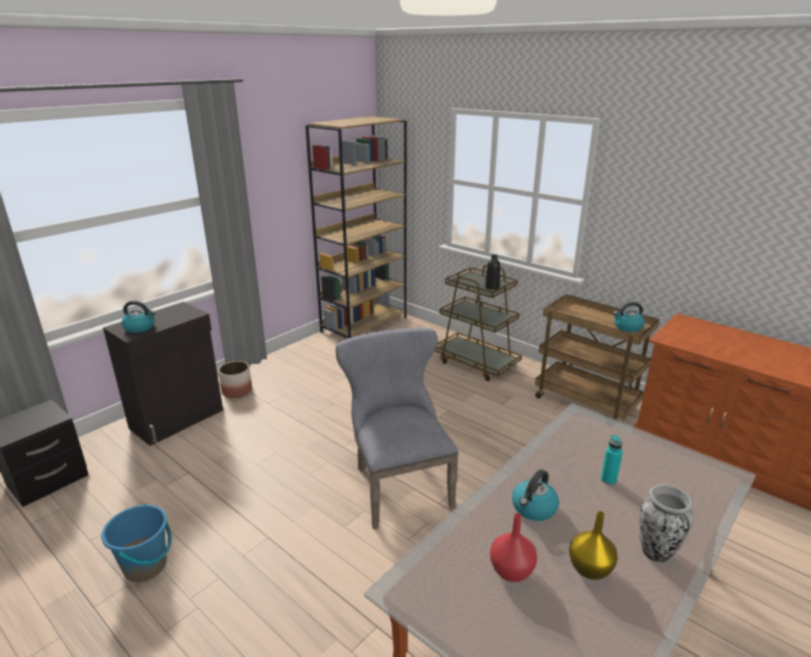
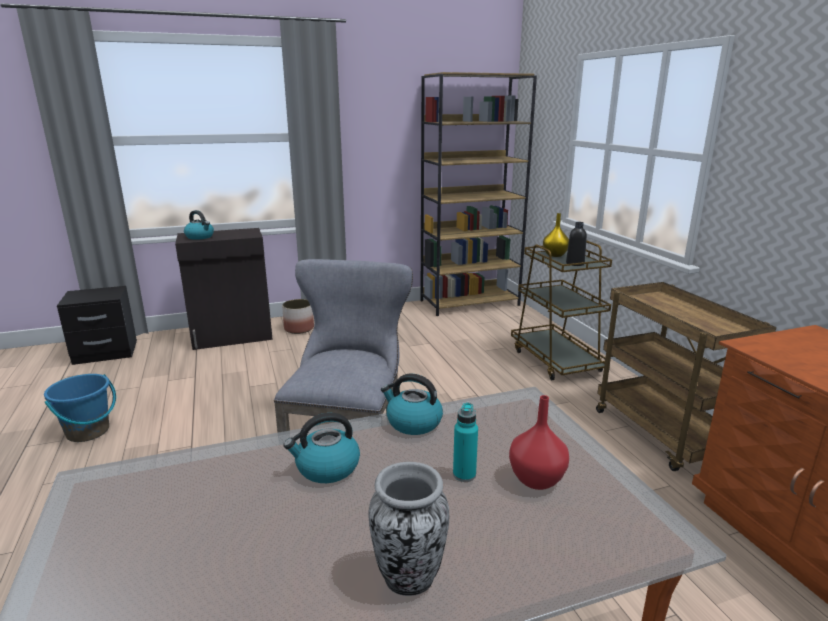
camera: 30 degrees right, 5 degrees down
(512, 571) = (208, 516): red vase -> red vase (537, 480)
(590, 569) = (294, 556): yellow vase -> yellow vase (555, 255)
(627, 327) = (718, 329): kettle -> kettle (413, 422)

